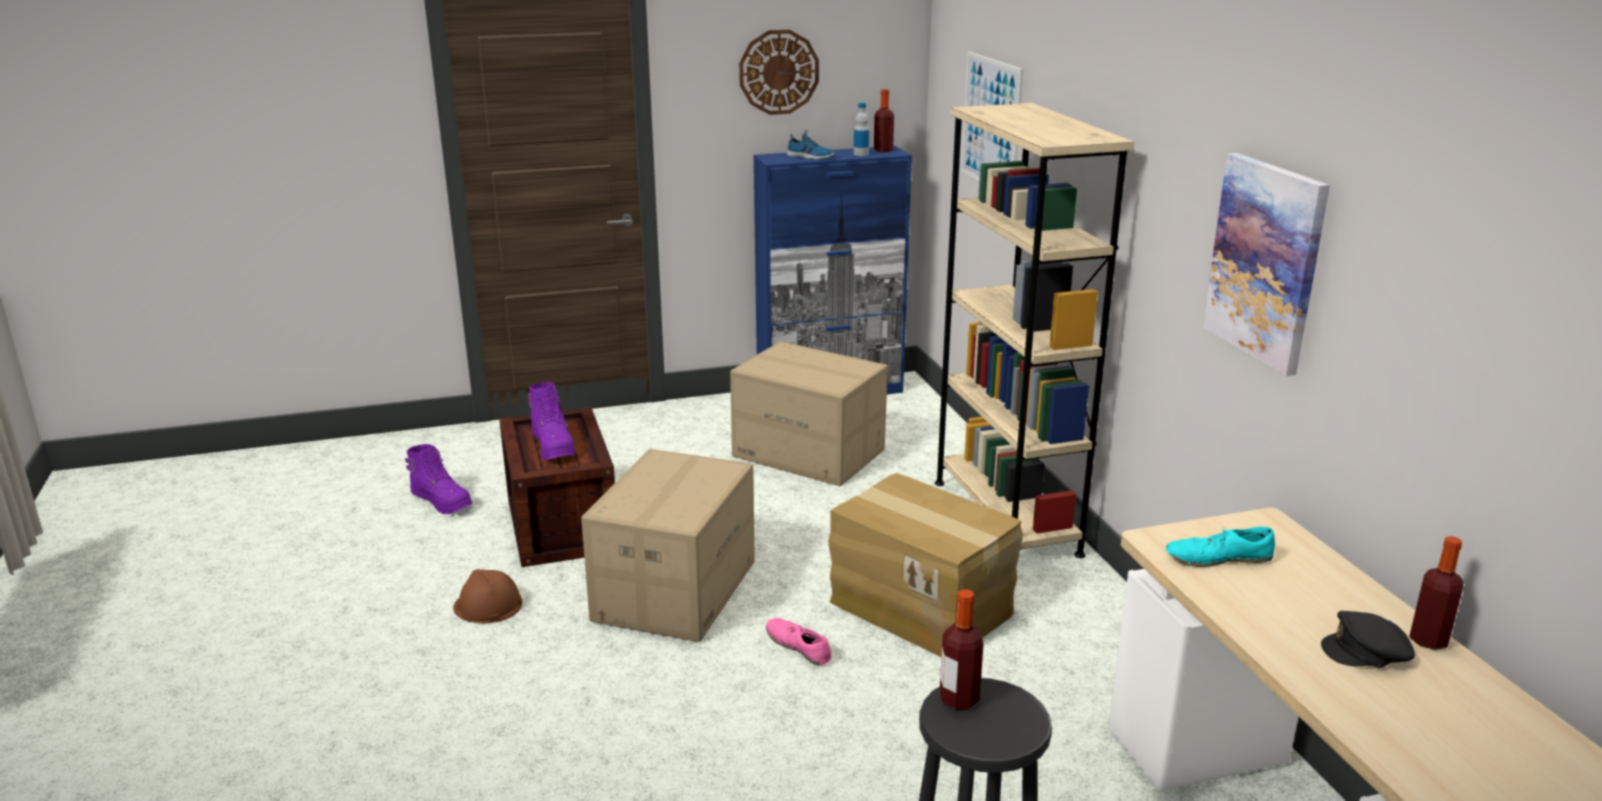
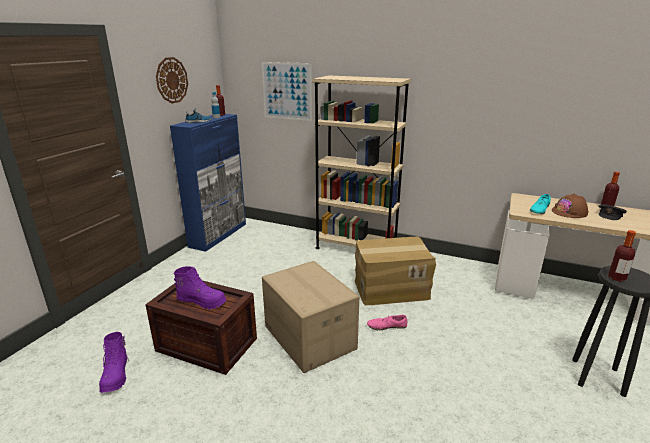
camera: 50 degrees left, 0 degrees up
(442, 502) = (116, 375): purple boot -> purple boot turned 90 degrees clockwise
(487, 605) = (244, 402): brown hard hat -> brown hard hat (569, 212)
(809, 453) = (255, 259): cardboard box -> none
(1266, 261) = (494, 109): picture -> none

